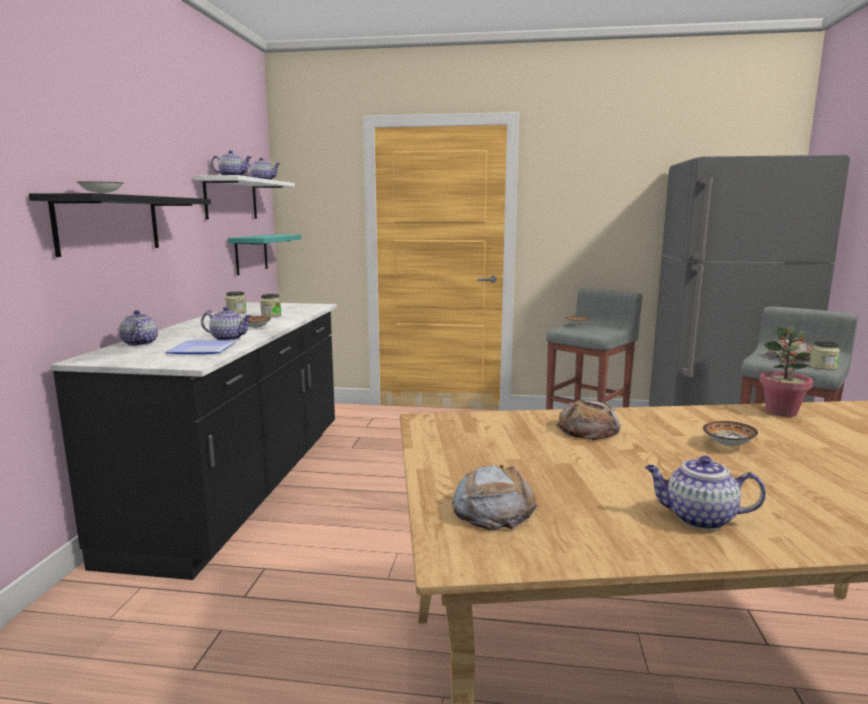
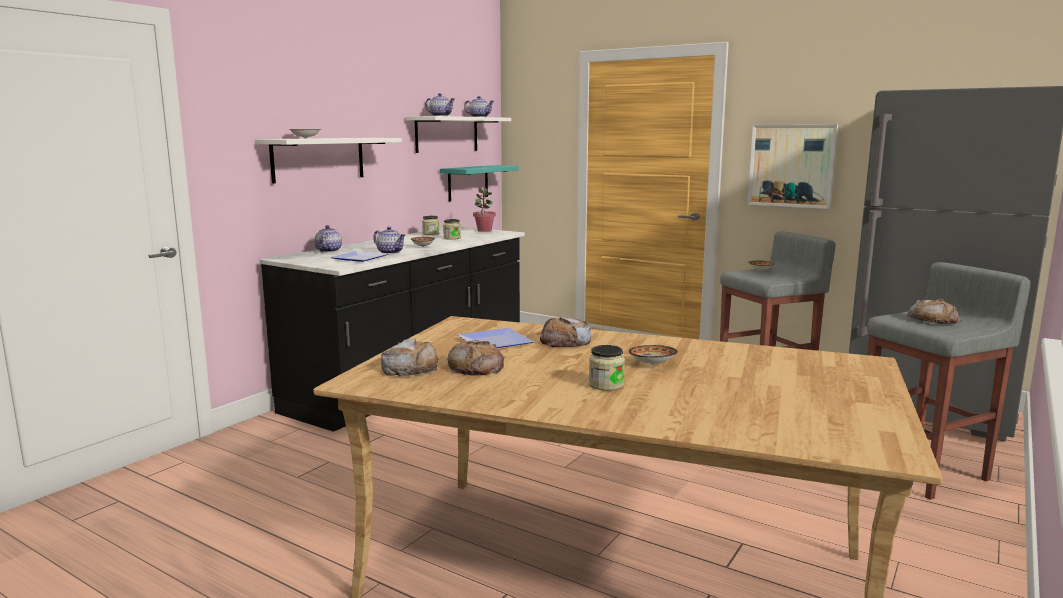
camera: 25 degrees right, 0 degrees up
(109, 224) = (318, 159): black shelf -> white shelf
(519, 443) = (496, 341): none -> plate
(568, 488) = (476, 367): none -> bread
(582, 228) = (791, 165): none -> picture
(698, 518) = (525, 392): teapot -> none
(781, 412) = (763, 352): potted plant -> potted plant (484, 230)
(823, 367) = (948, 331): jar -> jar (606, 385)

